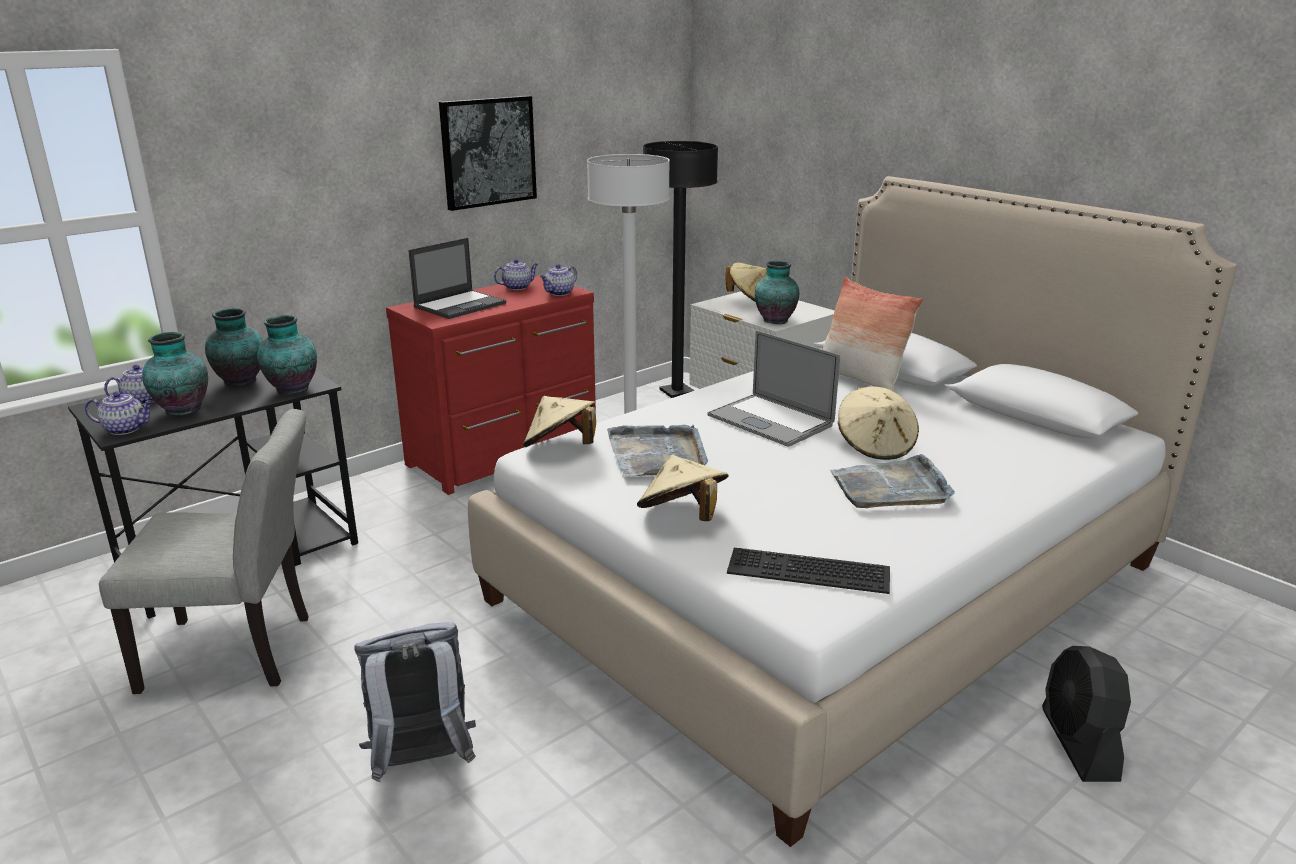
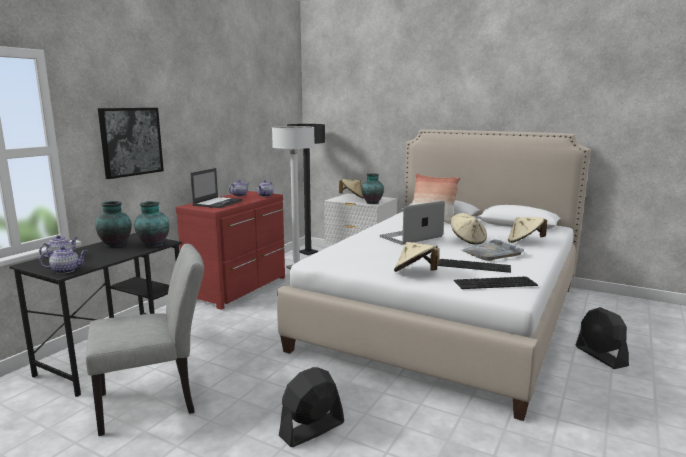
camera: 20 degrees left, 10 degrees down
(181, 409) = (93, 259): vase -> none
(421, 763) = (311, 429): grey backpack -> black fan
(488, 152) = (220, 124): picture -> picture (131, 141)
(560, 448) = (323, 257): beige hat -> beige hat (524, 242)
(658, 454) = (376, 253): grey tray -> none
(770, 420) = (411, 237): laptop -> laptop turned 120 degrees clockwise
(819, 516) = (474, 265): none -> keyboard

